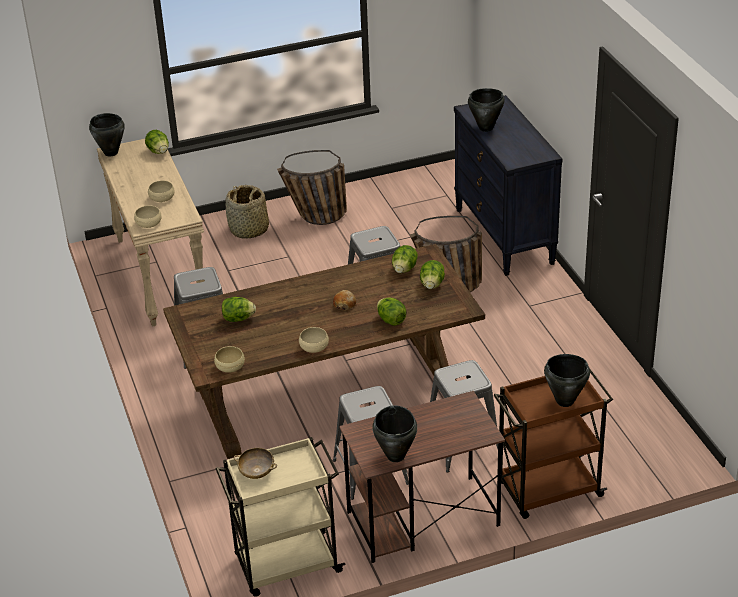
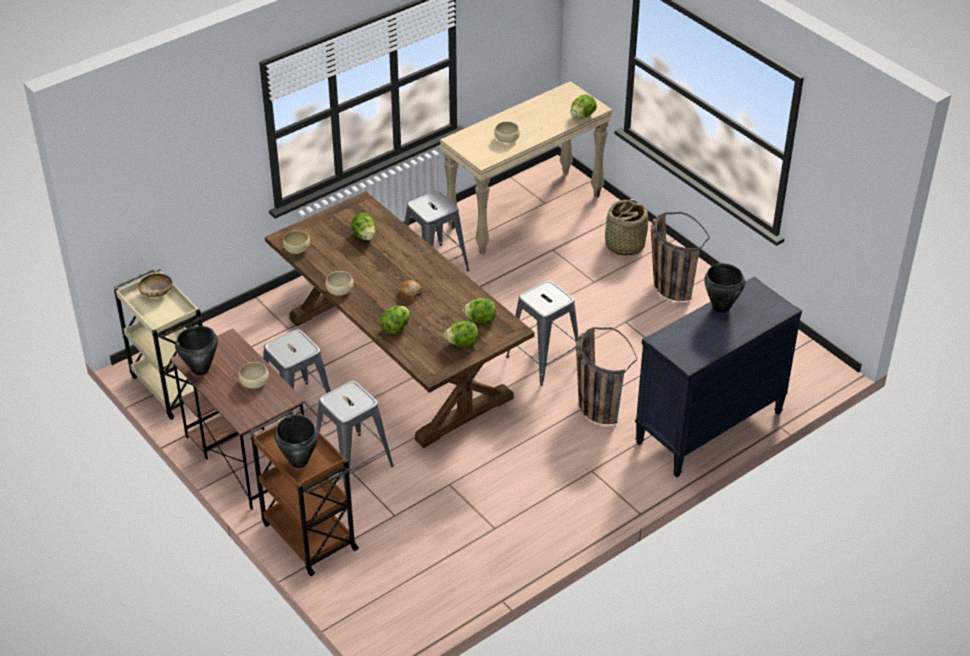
camera: 70 degrees right, 5 degrees up
(111, 153) = (566, 90): black cooking pot -> none
(148, 223) = (463, 142): beige bowl -> beige bowl (254, 381)

